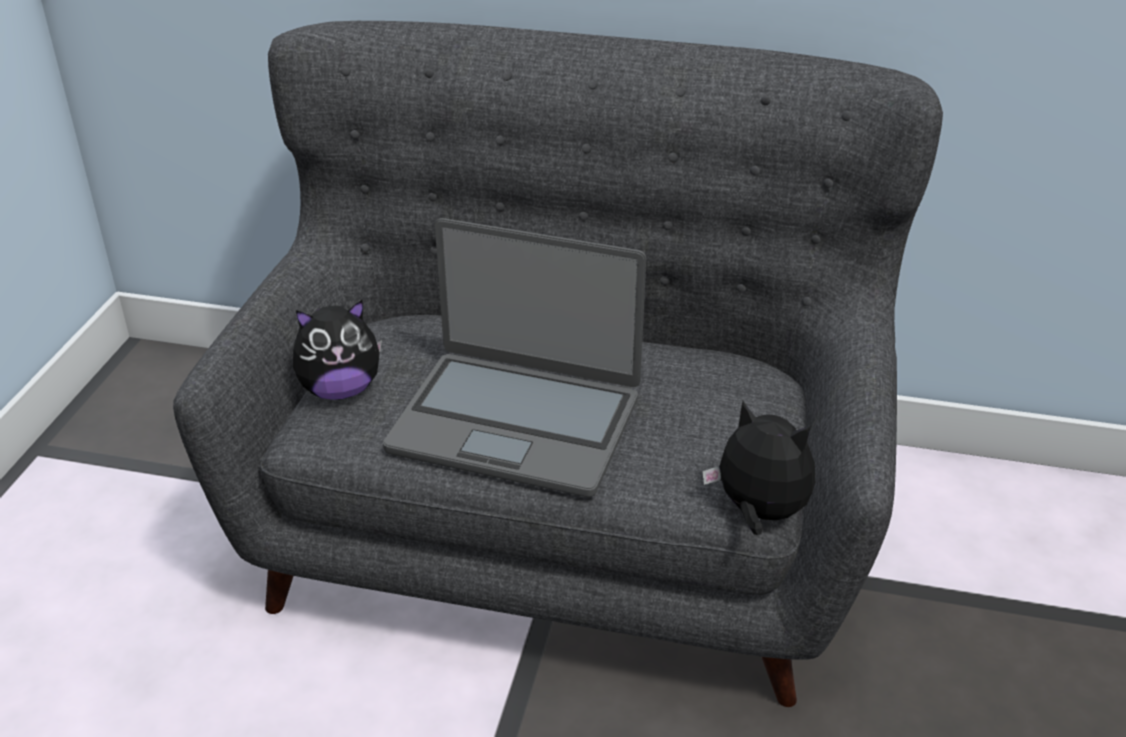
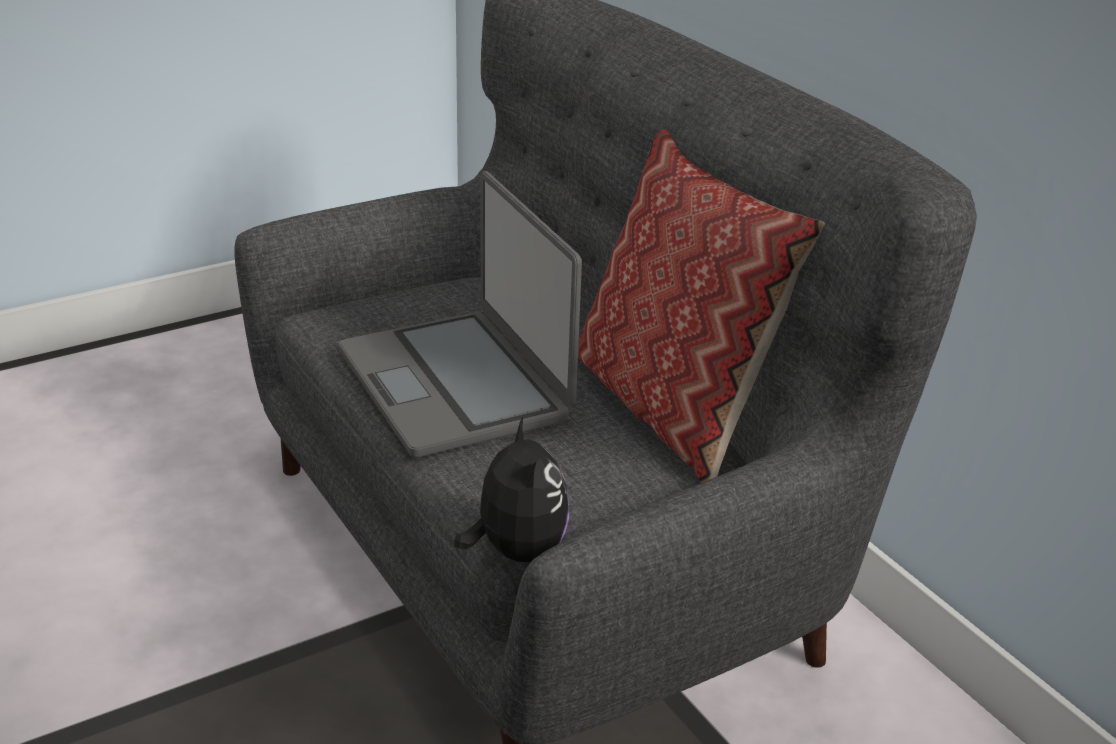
camera: 45 degrees right, 5 degrees down
(340, 390) = (390, 302): plush toy -> none
(670, 348) = (674, 408): none -> pillow

